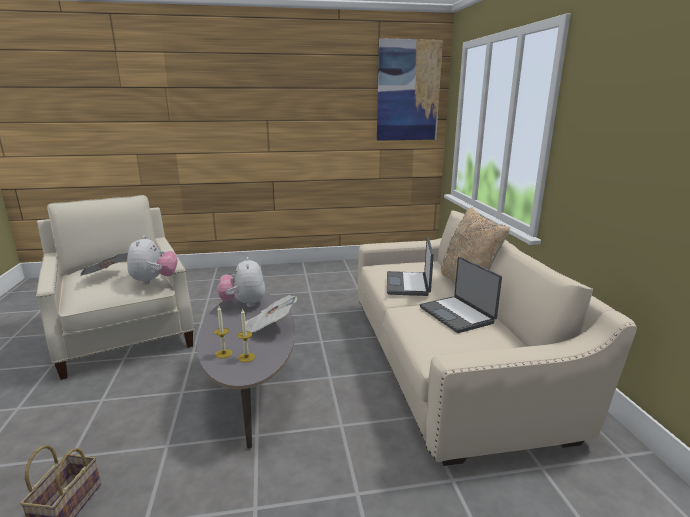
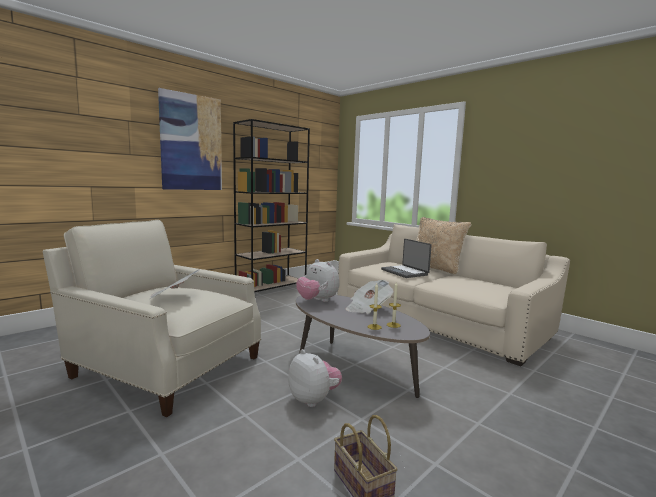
camera: 35 degrees left, 10 degrees down
(154, 281) = (229, 294): plush toy -> plush toy (314, 399)
(326, 268) = (271, 289): none -> beige bookcase
(408, 91) = (316, 146): picture -> picture (191, 143)
(457, 315) = (461, 280): laptop -> none

